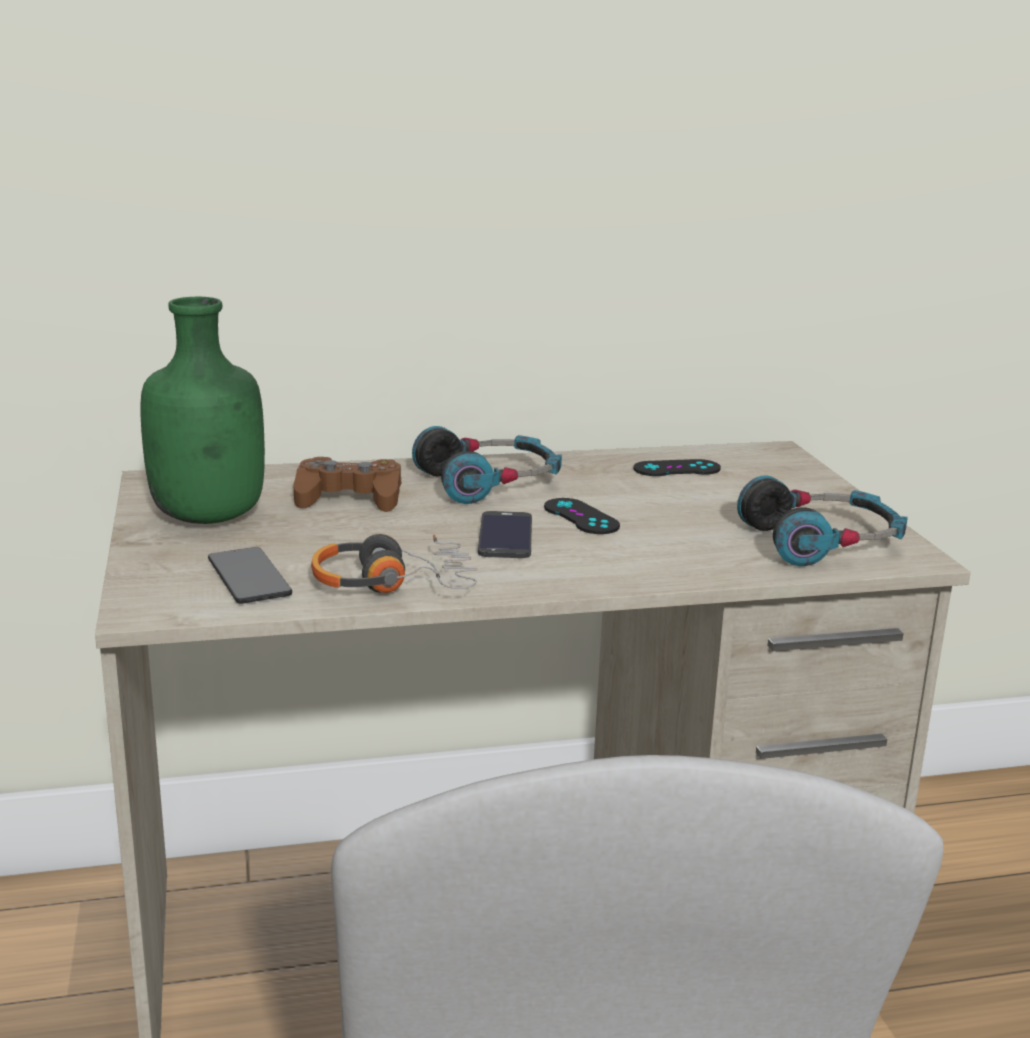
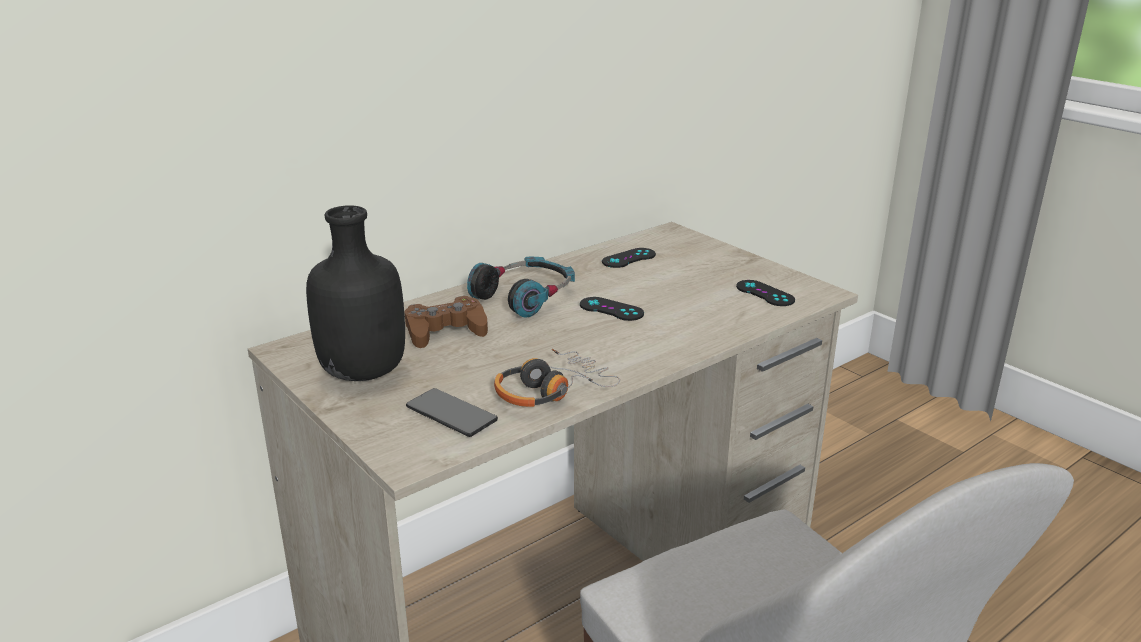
camera: 25 degrees left, 5 degrees up
(211, 516) = (365, 371): green bottle -> black bottle
(505, 536) = (581, 336): phone -> none
(822, 542) = (765, 293): headphones -> black game controller

